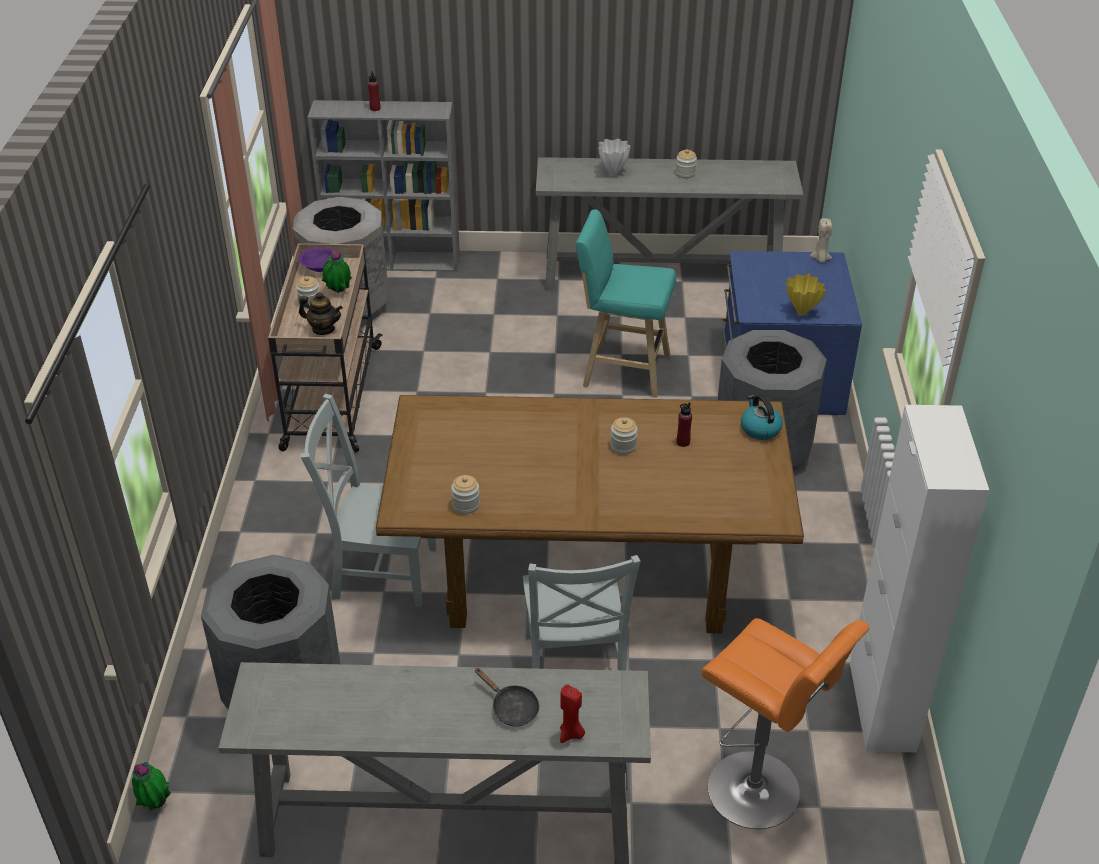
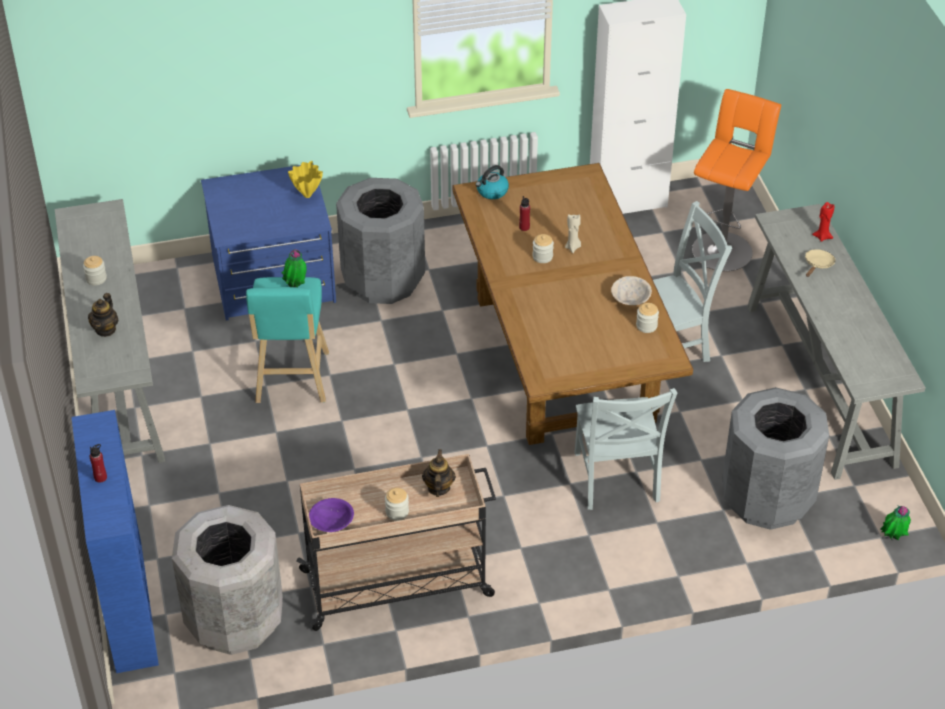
camera: 105 degrees left, 5 degrees up
(338, 293) = (374, 495): potted plant -> potted plant (296, 286)
(395, 261) = (128, 605): grey bookcase -> blue bookcase
(511, 708) = (818, 265): black frying pan -> beige frying pan
(519, 503) = (631, 299): none -> beige bowl
(613, 174) = (105, 329): white vase -> teapot
(820, 259) = (217, 191): beige candle -> beige candle (573, 247)

